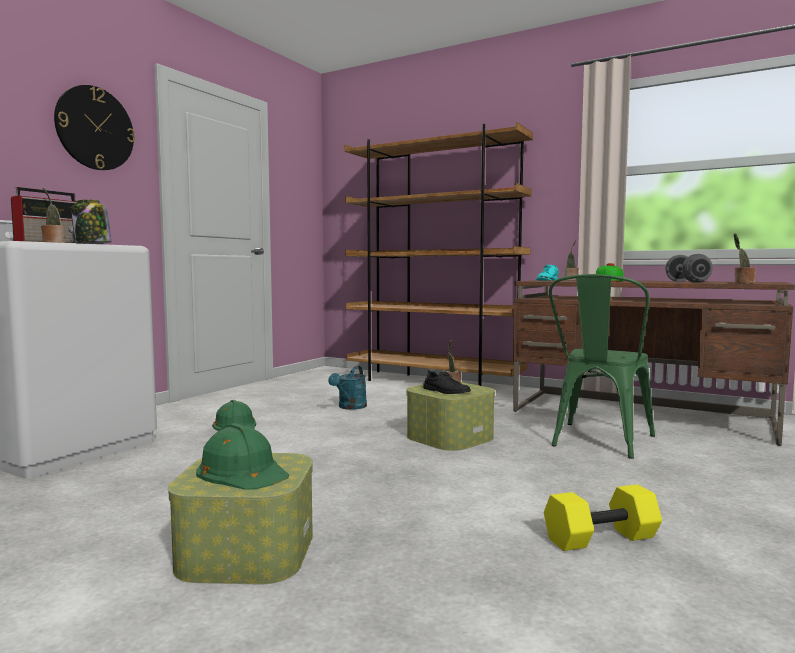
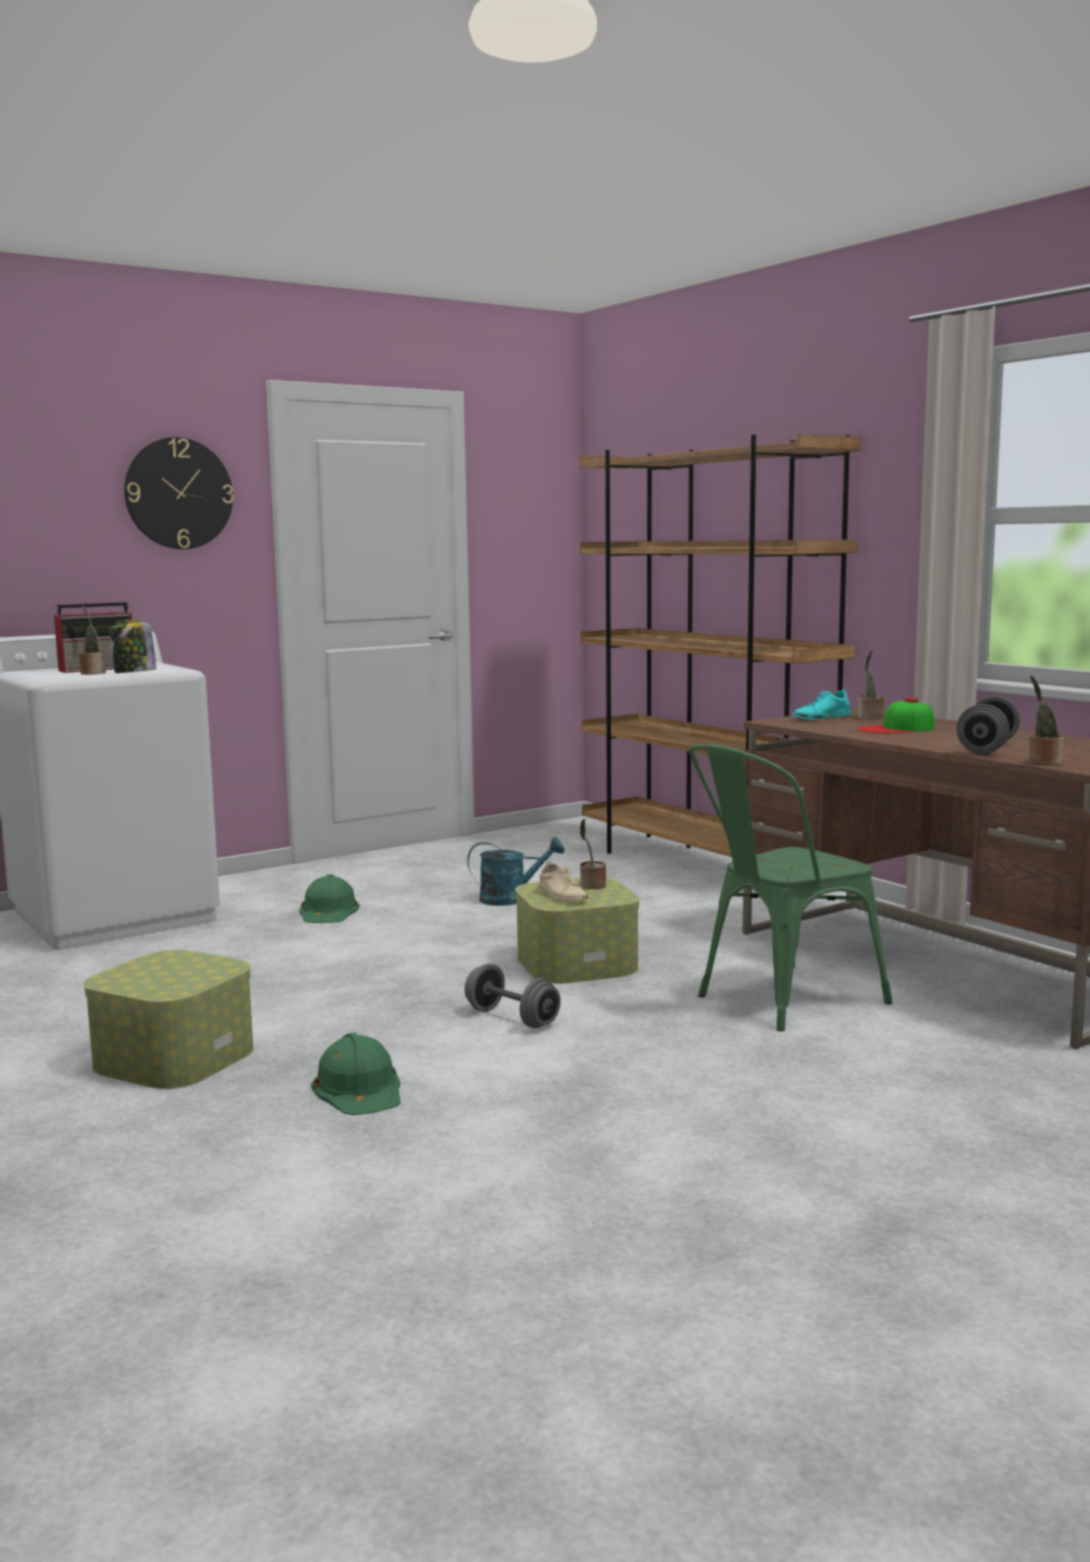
camera: 25 degrees right, 5 degrees up
(242, 471) = (167, 972): green hard hat -> green hard hat (359, 1088)
(350, 407) = (511, 898): turquoise watering can -> turquoise watering can turned 150 degrees counterclockwise
(446, 391) = (562, 896): black shoe -> beige shoe
(468, 475) = (512, 1018): none -> grey dumbbell
(601, 537) = (541, 1112): yellow dumbbell -> none

